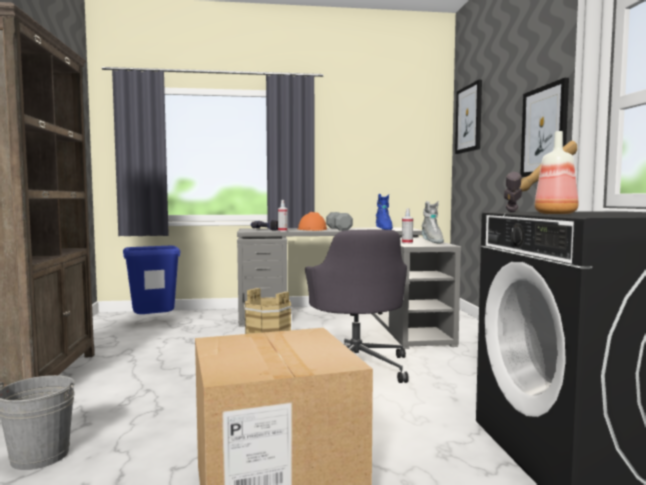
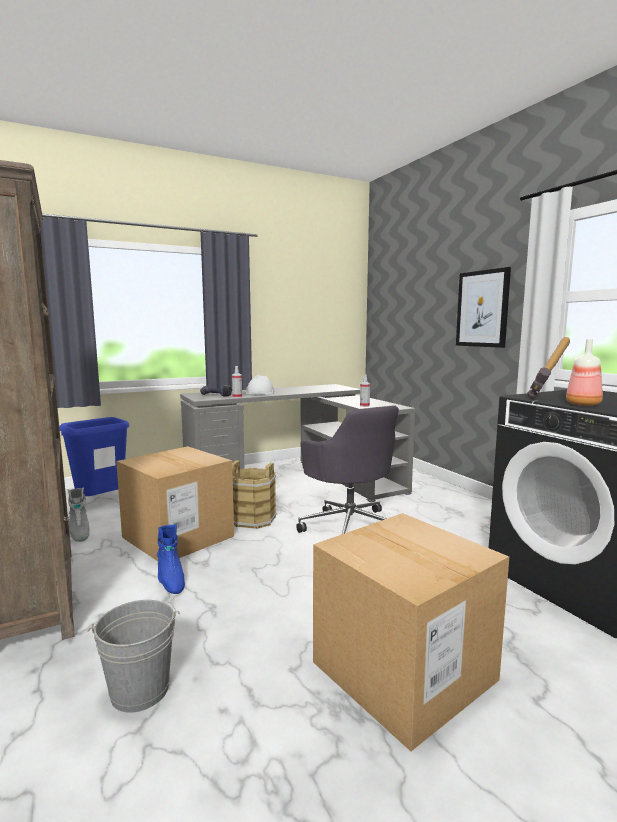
camera: 20 degrees left, 5 degrees up
(188, 354) = (178, 537): none -> cardboard box
(312, 229) = (259, 393): orange hard hat -> white hard hat
(338, 229) = (283, 391): grey dumbbell -> none
(383, 229) = (323, 388): blue boot -> blue boot (170, 581)
(431, 241) = (380, 402): grey boot -> grey boot (79, 533)
(469, 119) = (389, 285): picture -> none

